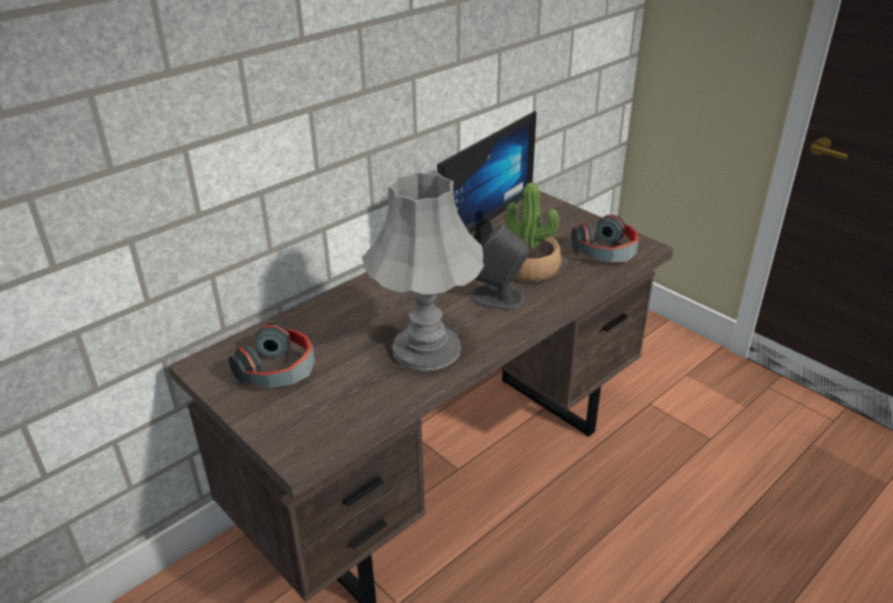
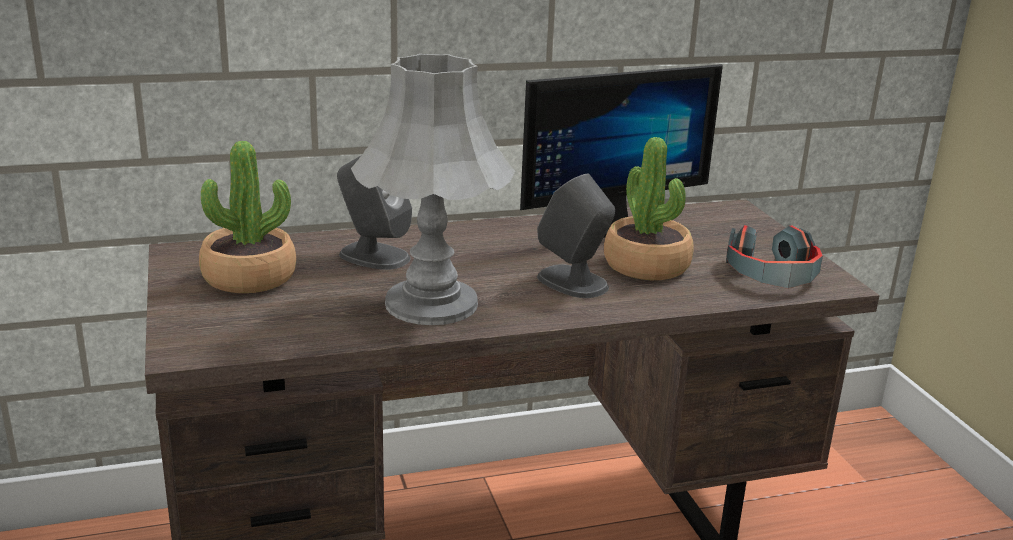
camera: 25 degrees right, 10 degrees down
(278, 370) = (249, 277): headphones -> potted plant
(348, 320) = (373, 256): none -> grey speaker

